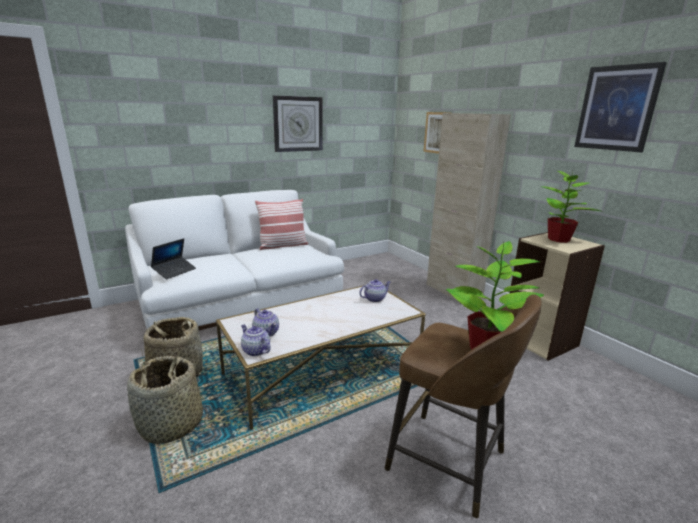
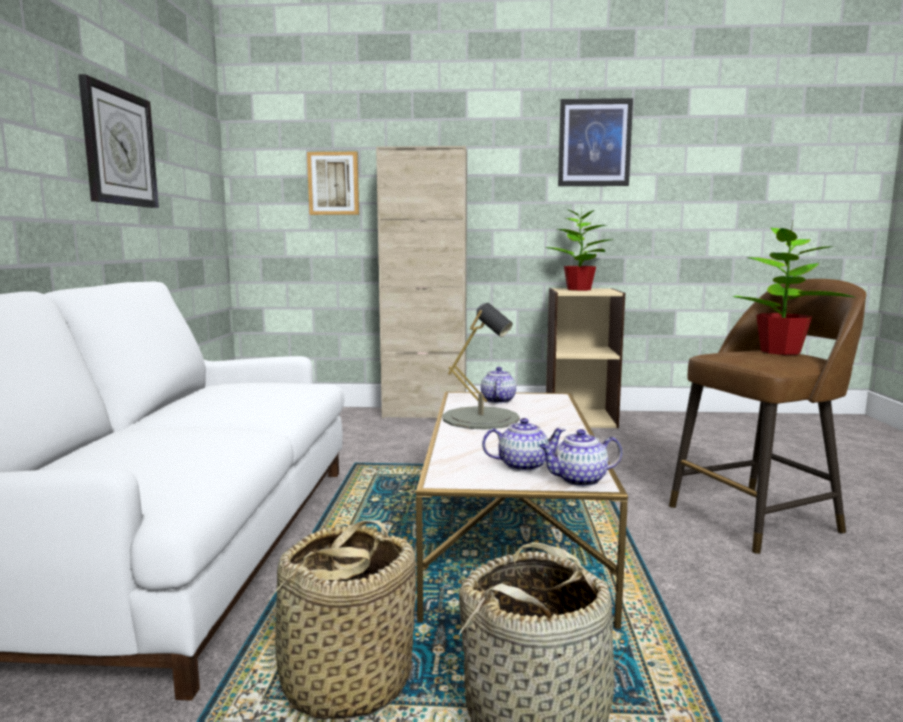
camera: 55 degrees left, 10 degrees down
(174, 271) = (139, 468): laptop -> none
(283, 245) = (212, 389): pillow -> none
(333, 304) = (481, 418): none -> grey table lamp

